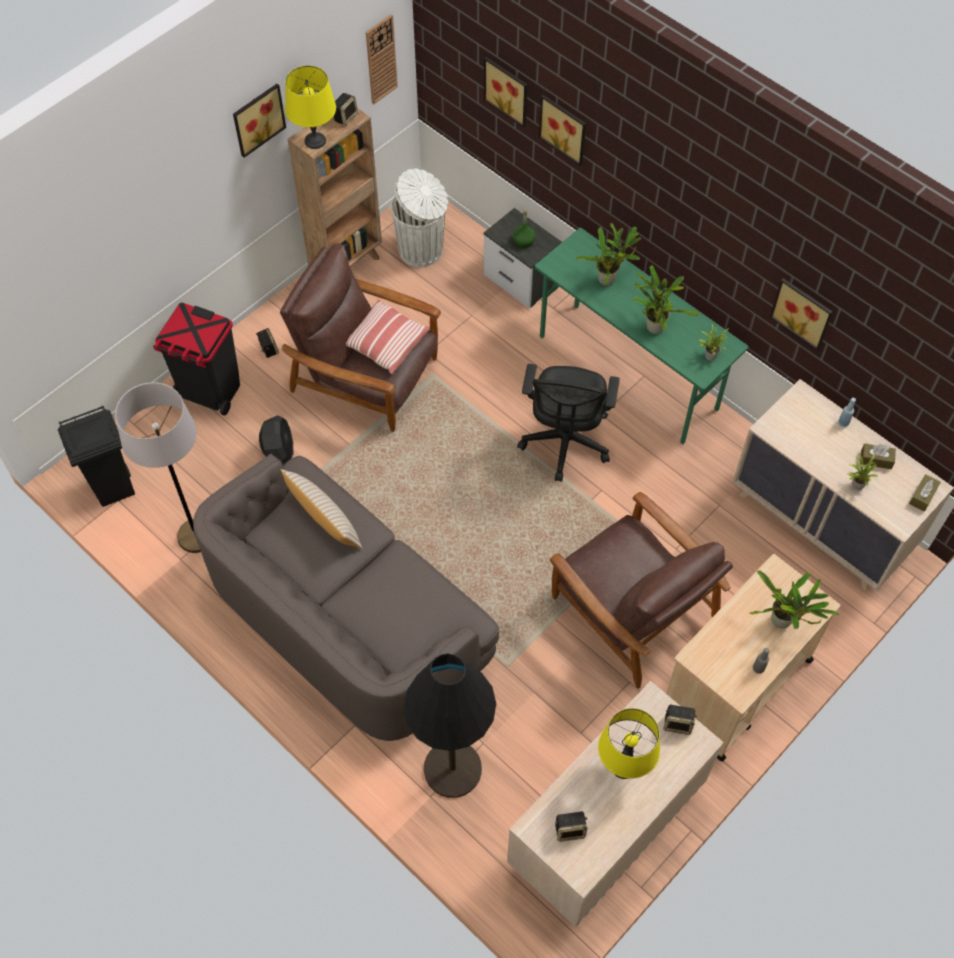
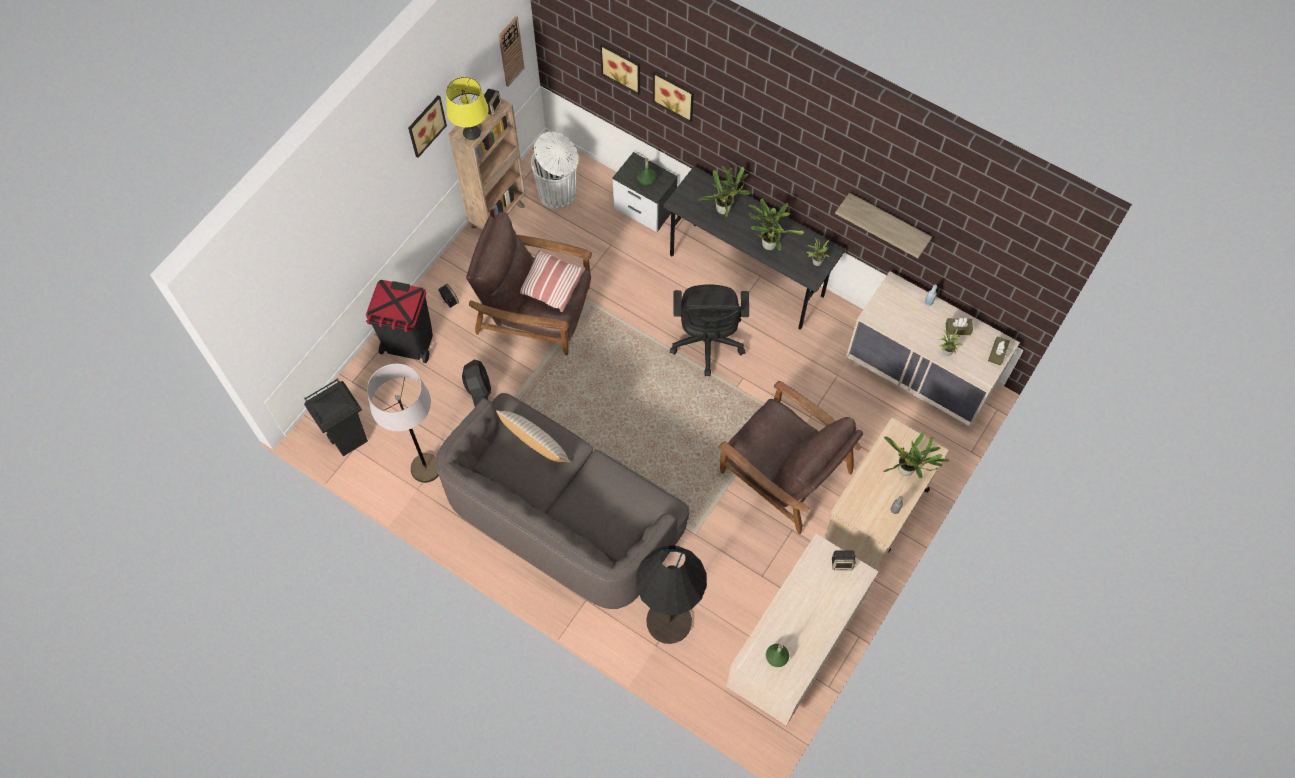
camera: 10 degrees left, 5 degrees up
(570, 830) = (776, 657): speaker -> green bottle
(624, 765) = (807, 601): yellow table lamp -> none
(628, 373) = (747, 275): green desk -> grey desk
(803, 311) = (887, 223): picture -> shelf

